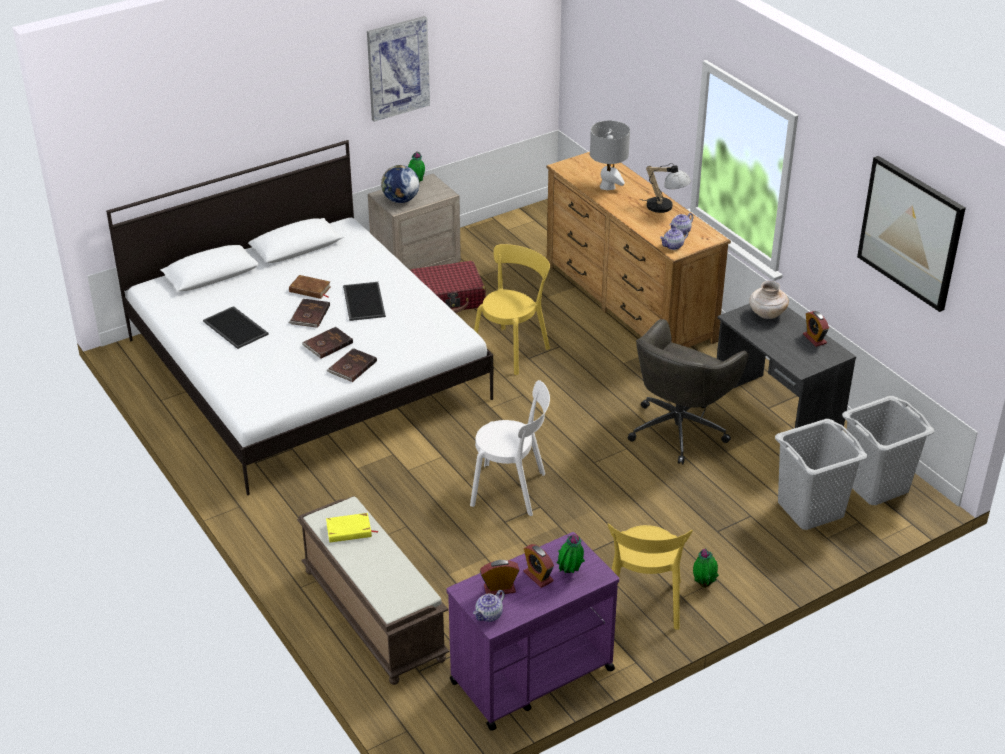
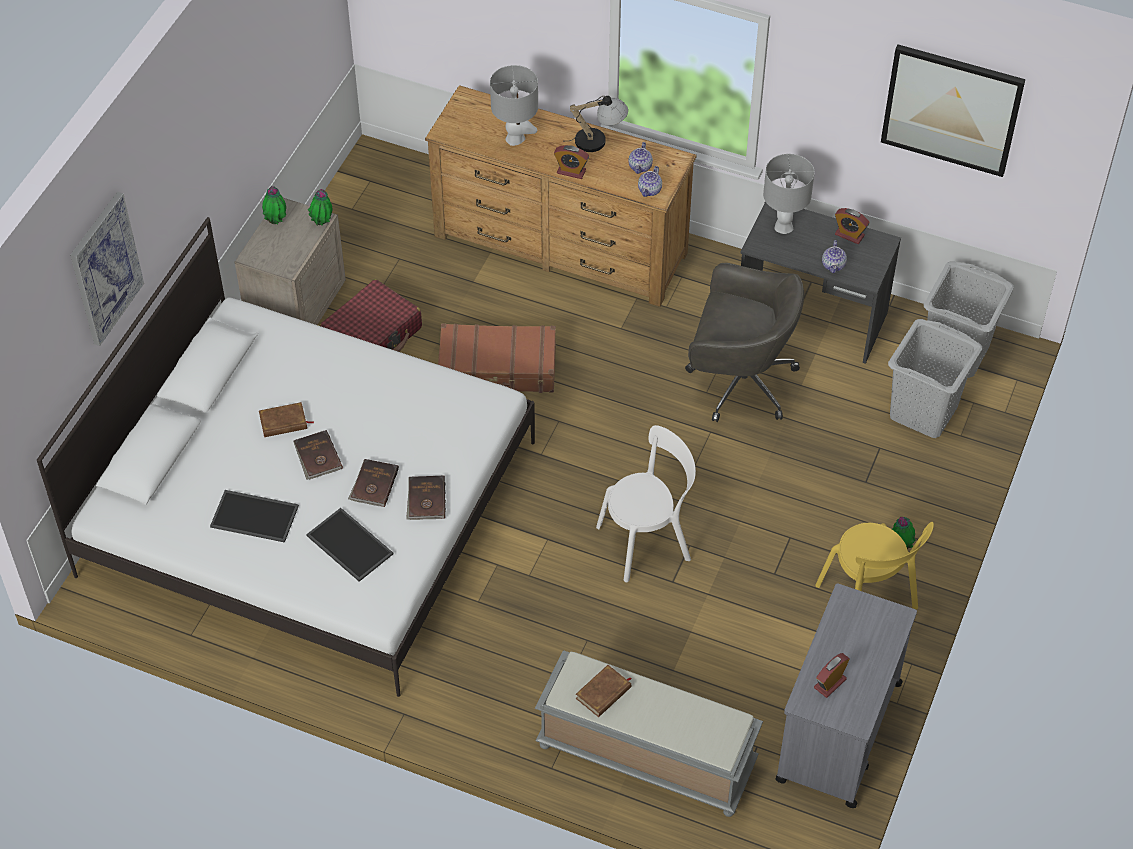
camera: 35 degrees left, 15 degrees up
(349, 531) = (604, 693): yellow book -> brown book
(363, 301) = (355, 408): tray -> tray (348, 545)
(372, 614) = (644, 756): brown bench -> grey bench
(398, 68) = (231, 106): picture -> picture (105, 268)
(400, 200) = (280, 253): globe -> none
(489, 615) = (846, 716): teapot -> teapot (833, 265)
(512, 349) = (498, 368): yellow chair -> brown suitcase
(531, 676) = (838, 732): purple cart -> grey cart
(538, 576) = (850, 650): alarm clock -> alarm clock (571, 171)
(570, 573) = (872, 629): potted plant -> potted plant (322, 223)
(679, 429) = (739, 382): grey office chair -> grey office chair turned 75 degrees counterclockwise
(766, 314) = (783, 226): beige vase -> grey table lamp

